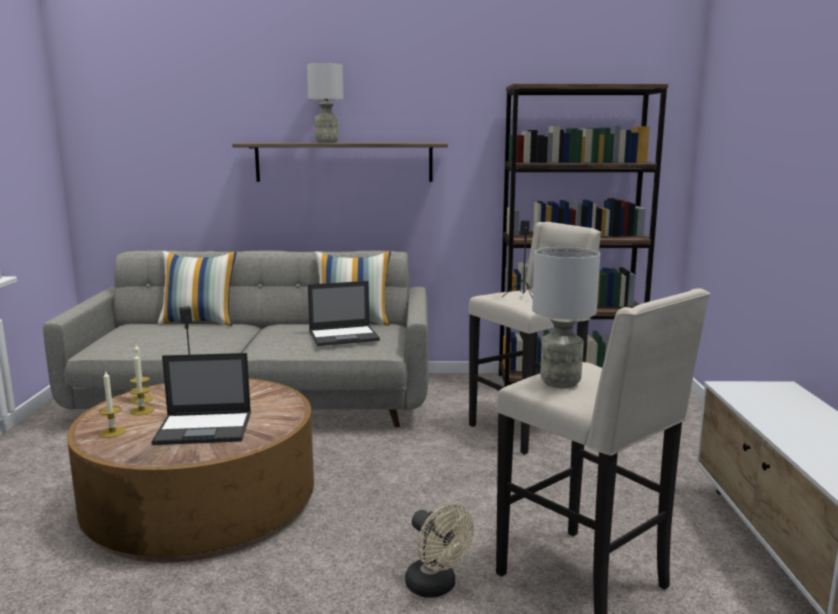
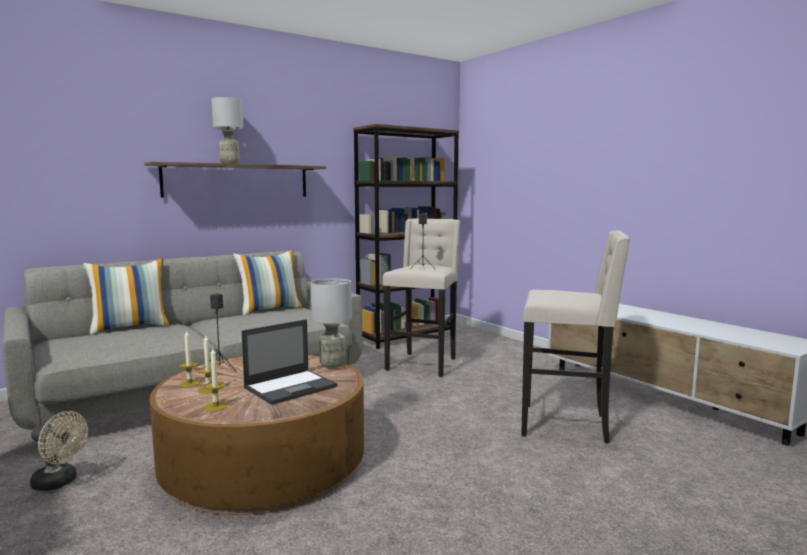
camera: 35 degrees left, 5 degrees down
(344, 336) = (288, 316): laptop -> none
(436, 587) = (502, 452): beige fan -> beige fan (60, 482)
(560, 382) = (554, 296): grey table lamp -> grey table lamp (332, 364)

